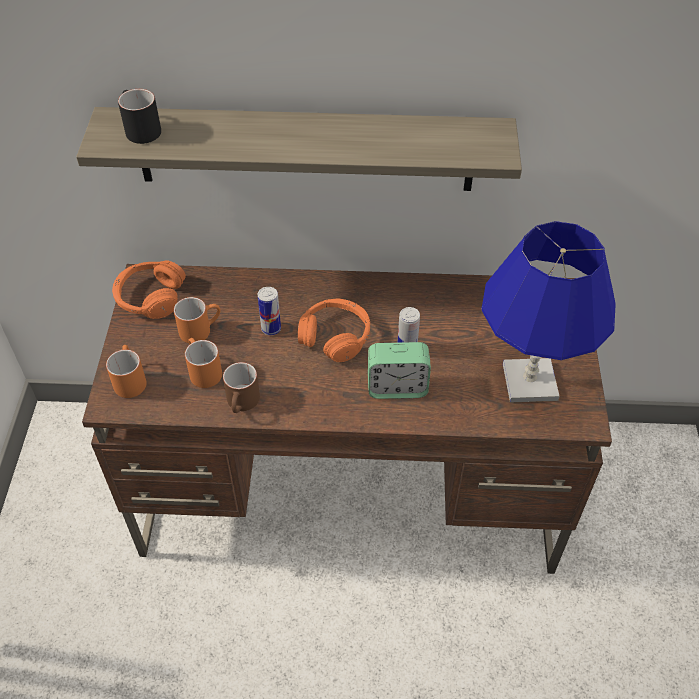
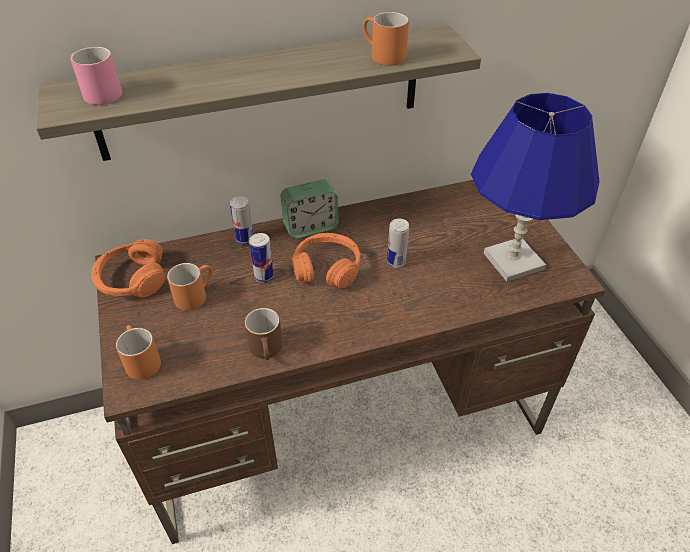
camera: 20 degrees left, 5 degrees down
(139, 129) = (96, 93): black mug -> pink mug
(202, 371) = (213, 332): orange mug -> orange mug (382, 56)
(269, 283) = (245, 239): none -> can
(397, 387) = (404, 296): alarm clock -> alarm clock (310, 227)

